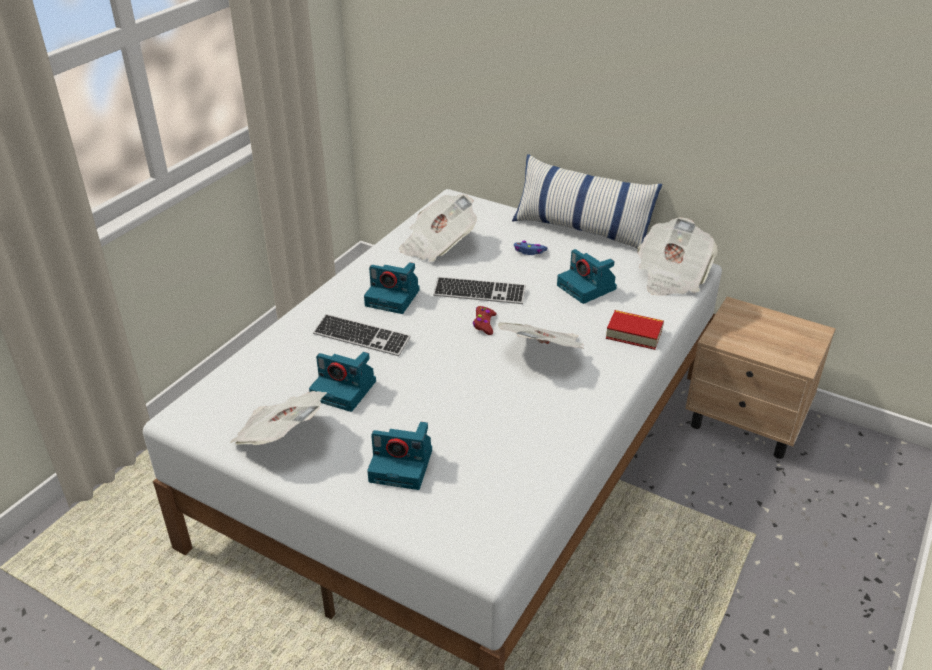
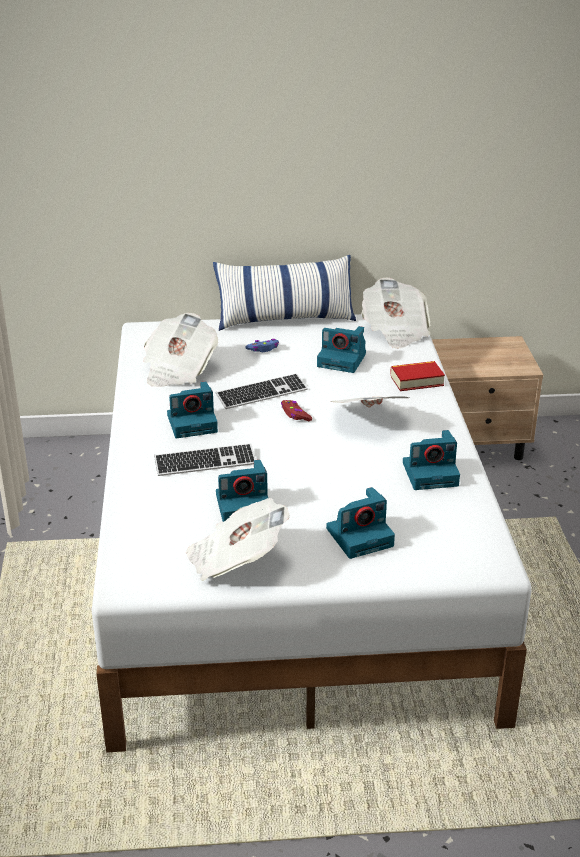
camera: 35 degrees left, 5 degrees down
(537, 434) = (431, 473): none -> camera

